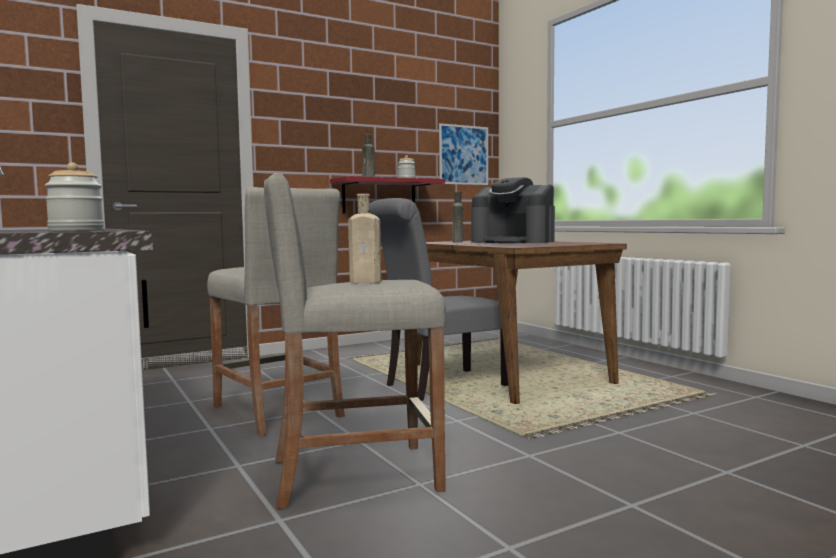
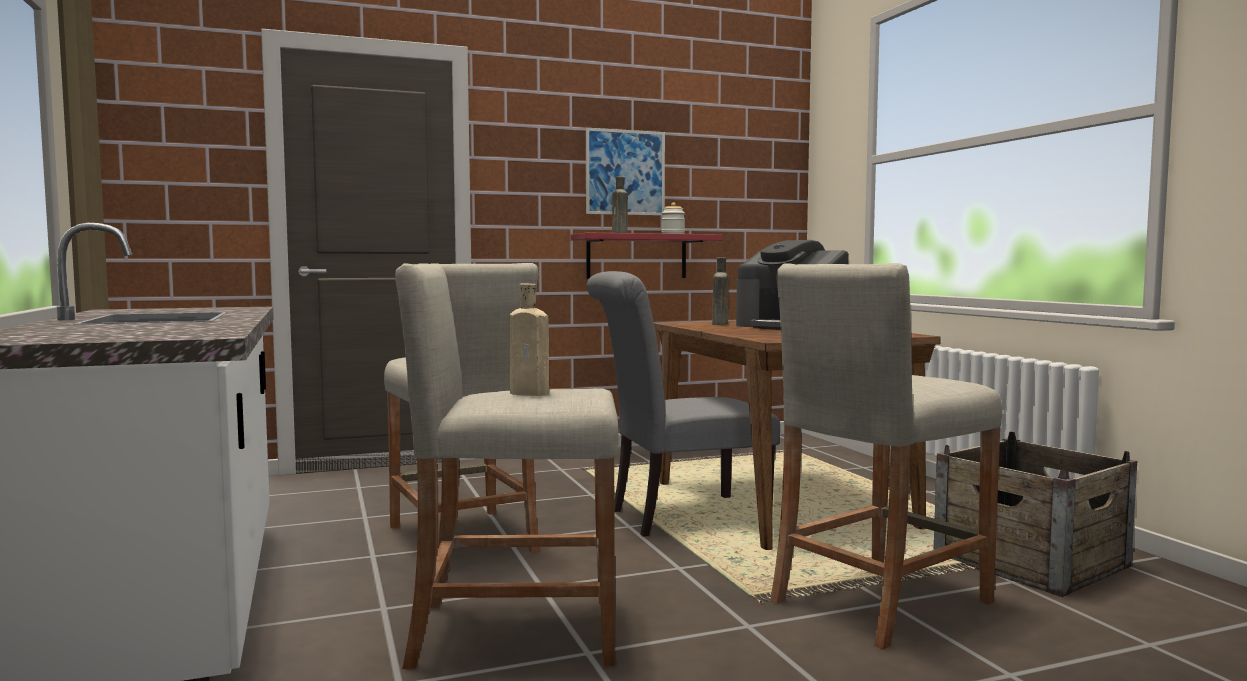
camera: 10 degrees right, 0 degrees up
(76, 231) = (167, 335): jar -> none
(463, 155) = (756, 199): picture -> picture (625, 172)
(613, 432) = (880, 601): none -> beige stool
(698, 399) = (1031, 560): none -> crate

